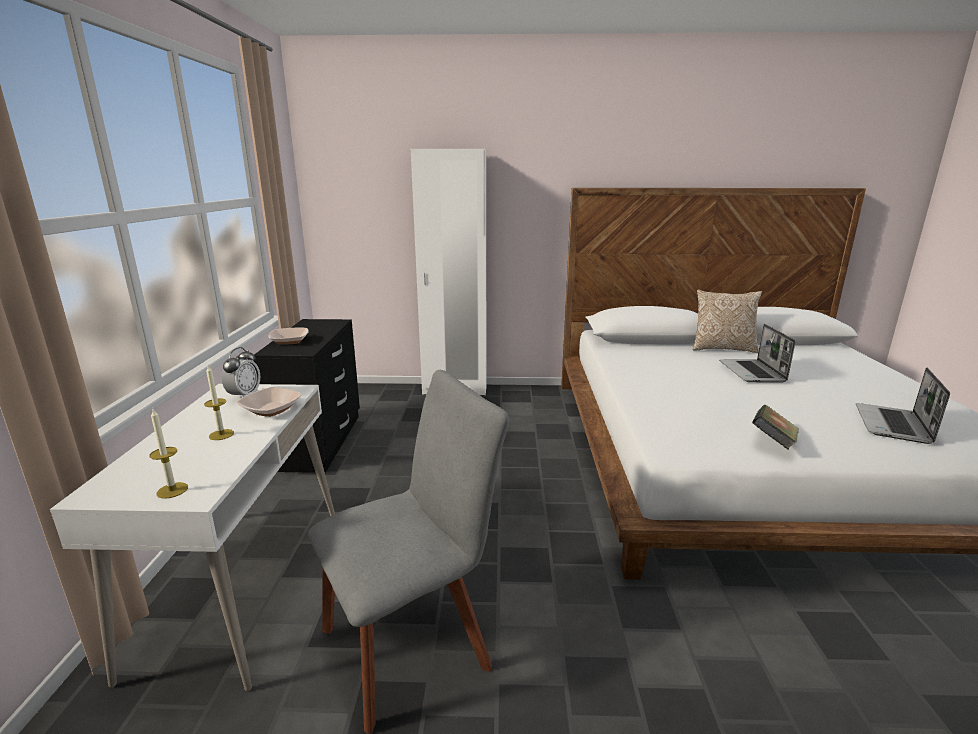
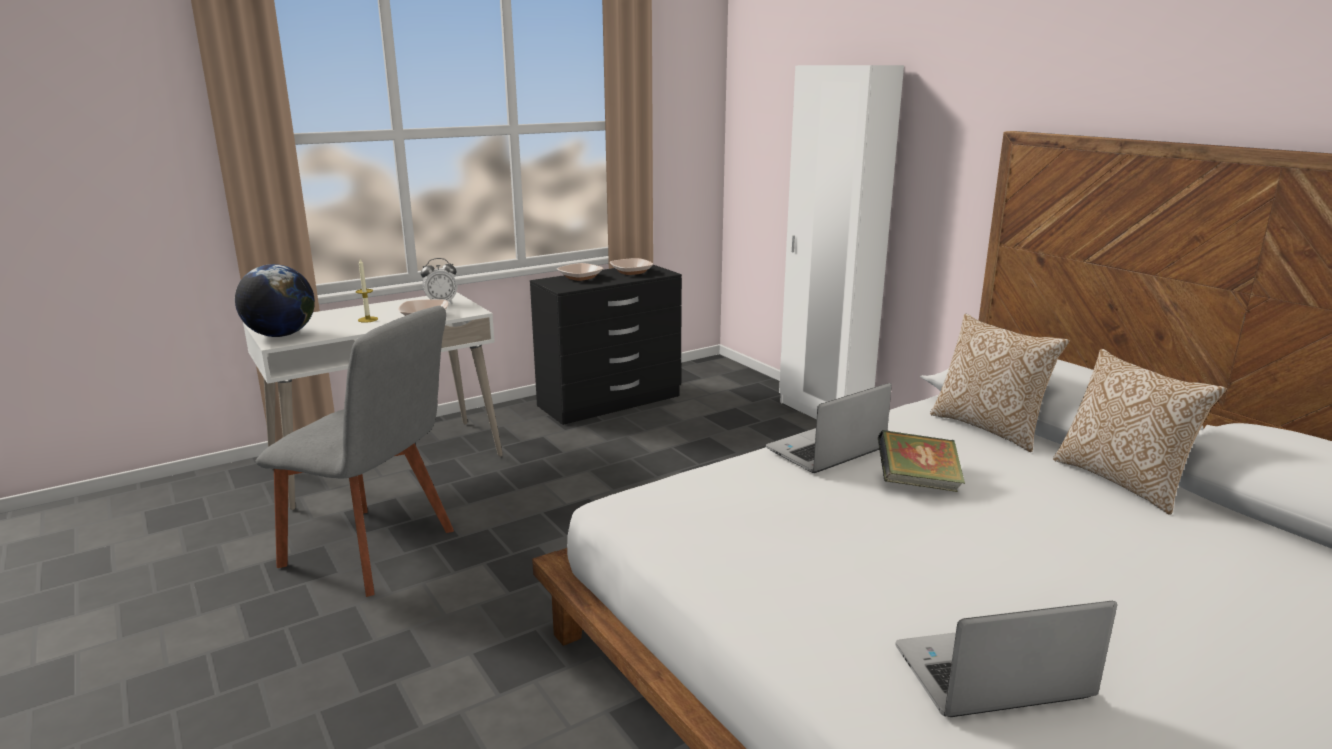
camera: 55 degrees right, 0 degrees up
(172, 490) = (280, 335): candle -> globe
(313, 327) = (631, 272): none -> bowl
(646, 347) = (989, 428): none -> pillow
(752, 372) = (1028, 518): laptop -> laptop (825, 451)
(772, 443) = (738, 565): book -> book (917, 483)

